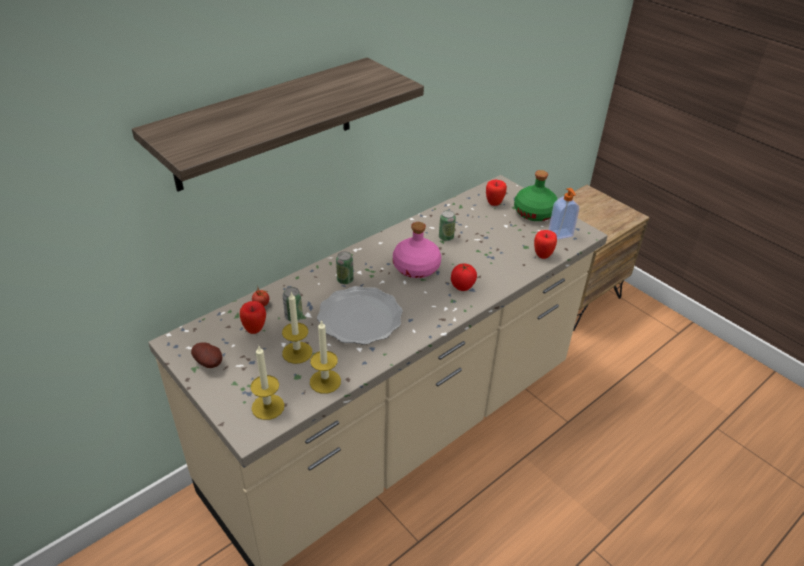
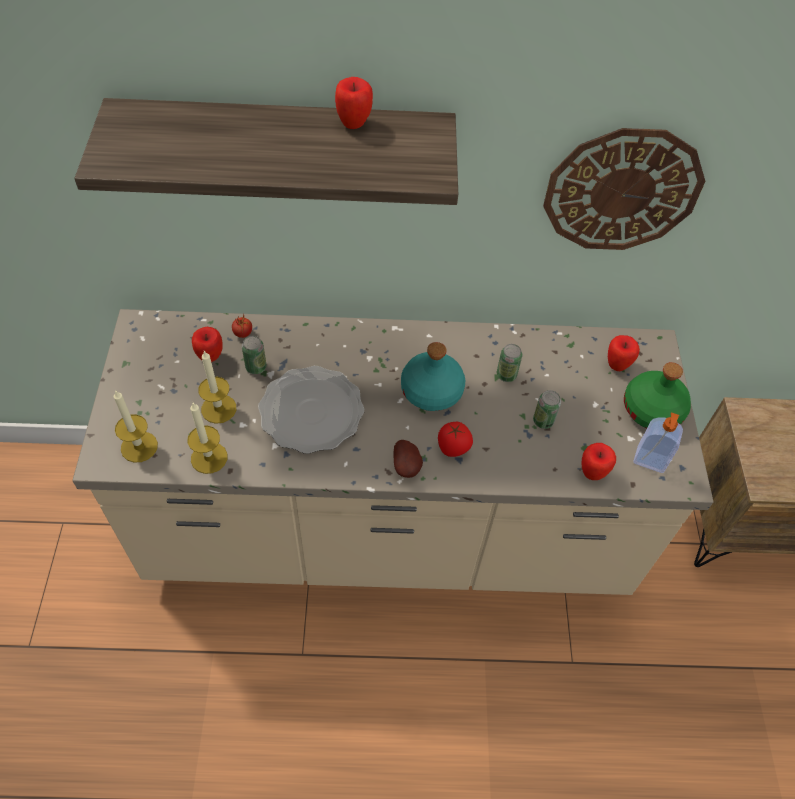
camera: 40 degrees right, 15 degrees up
(210, 363) = (141, 367): potato -> potato (407, 466)
(320, 80) = (354, 123): none -> apple
(345, 280) = (345, 358): can -> can (543, 421)
(416, 268) = (431, 391): pink bottle -> turquoise bottle
(458, 83) = (622, 191): none -> wall clock

